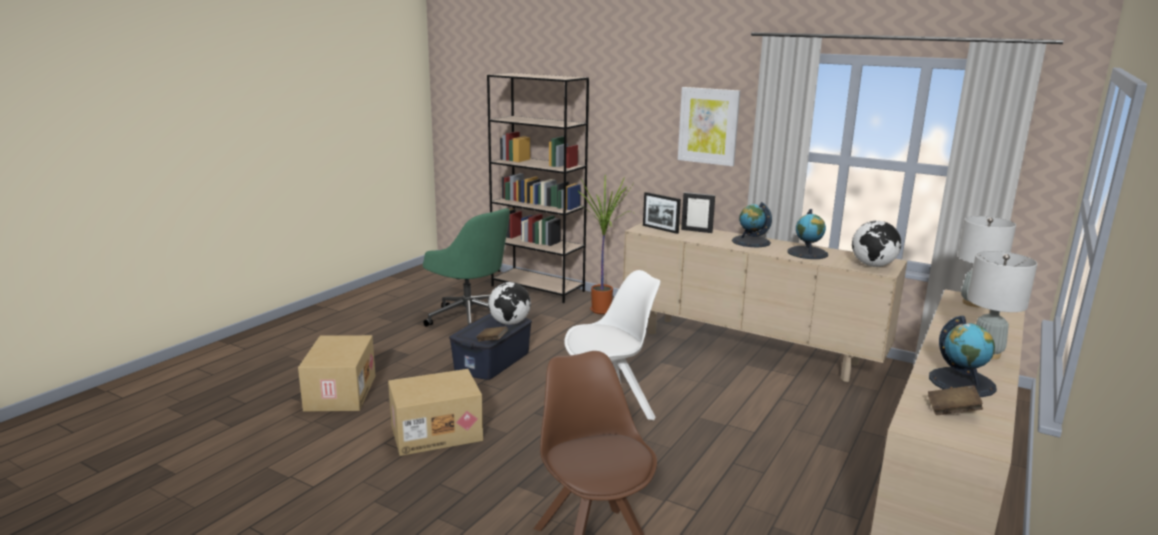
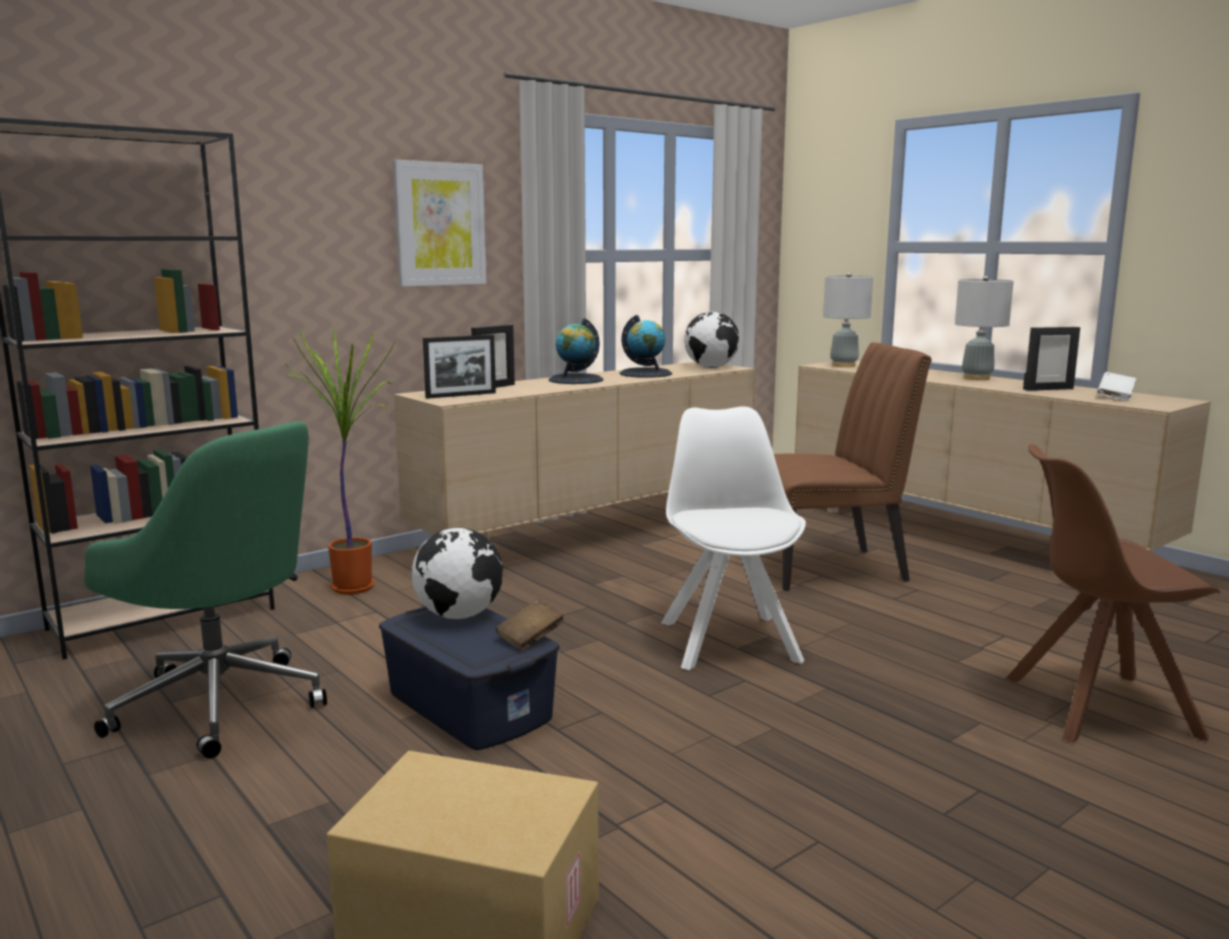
camera: 70 degrees left, 5 degrees down
(437, 432) = (747, 798): cardboard box -> none
(469, 319) = (222, 705): green office chair -> green office chair turned 60 degrees clockwise
(768, 433) = (826, 570): none -> brown chair
(952, 411) = (1115, 397): brown book -> white book
(962, 382) = (1048, 389): globe -> picture frame

